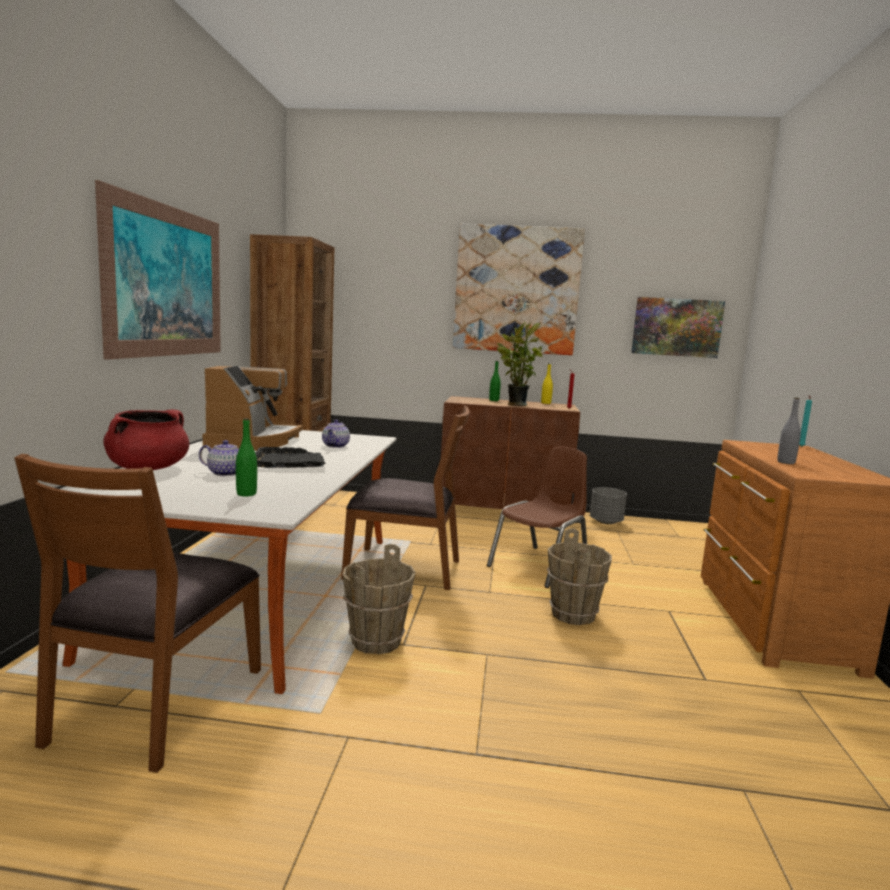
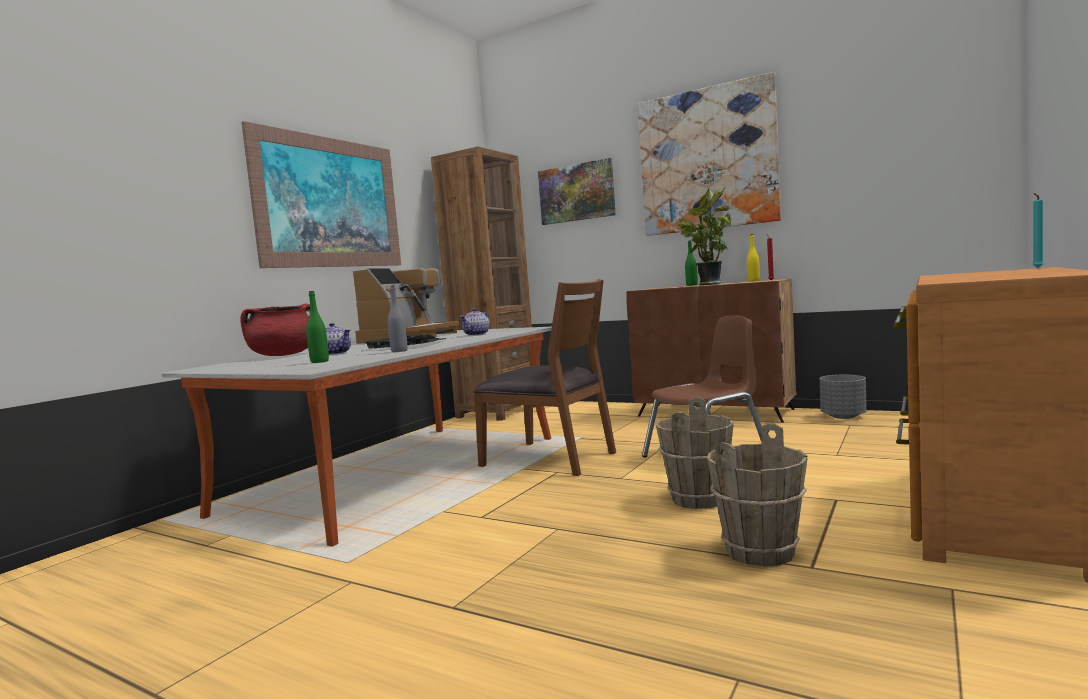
camera: 25 degrees right, 5 degrees down
(155, 705) = (232, 547): brown chair -> none
(377, 641) = (458, 514): brown bucket -> brown bucket (761, 552)
(676, 327) = (913, 161): picture -> picture (576, 192)
(786, 462) = (951, 278): grey bottle -> grey bottle (399, 351)

